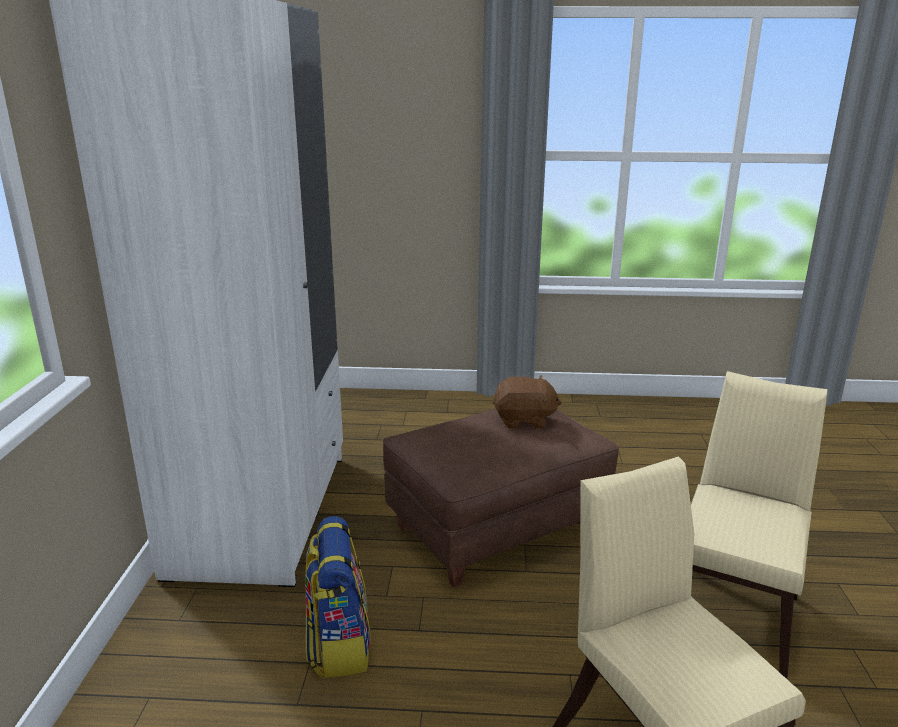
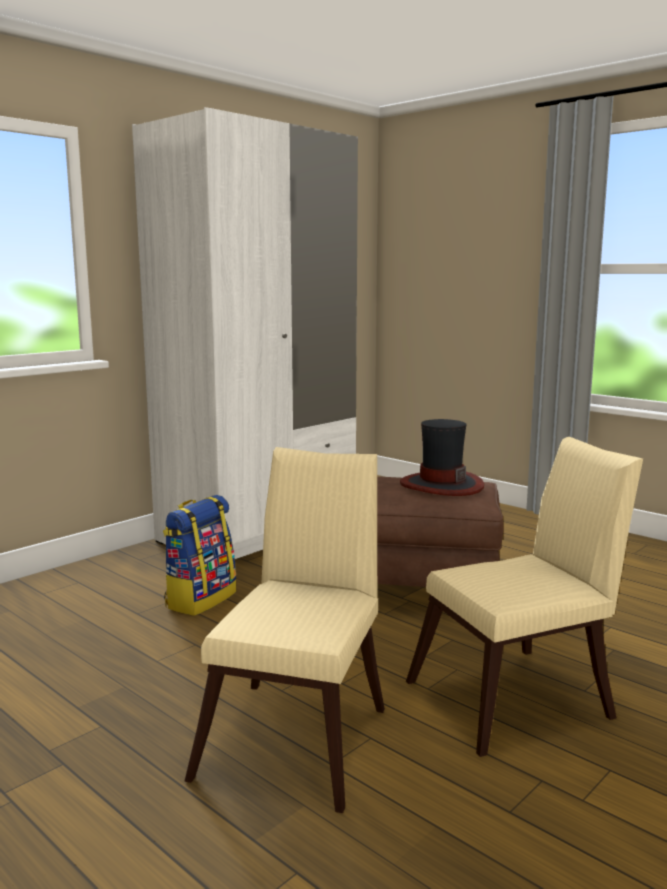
camera: 40 degrees right, 10 degrees down
(524, 420) = (441, 485): brown plush toy -> hat

